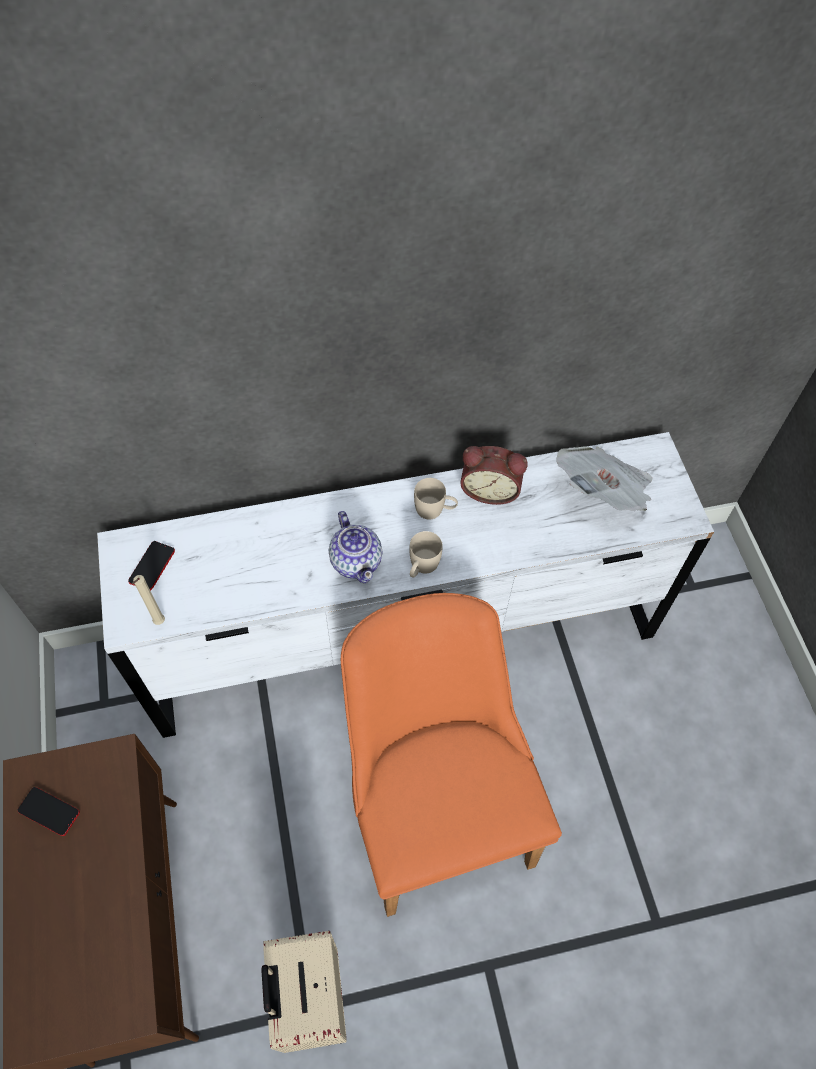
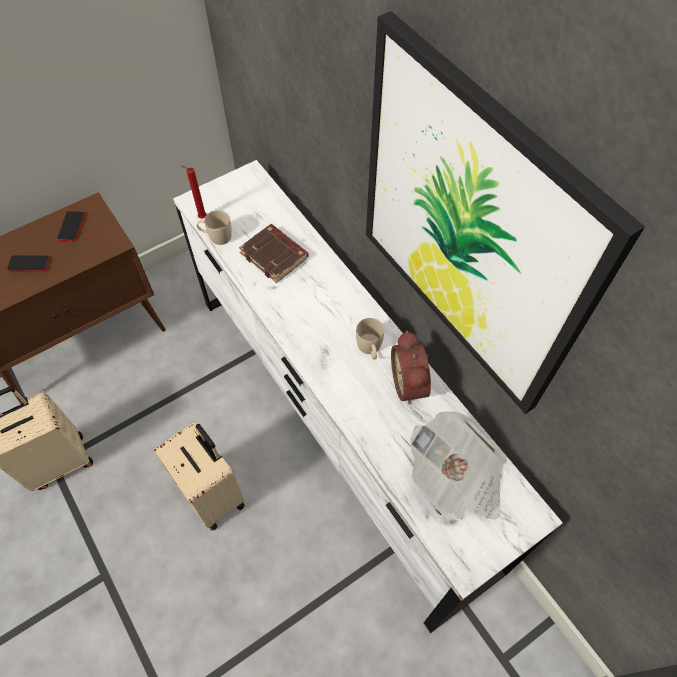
camera: 70 degrees right, 0 degrees up
(152, 566) = (242, 197): phone -> phone (29, 264)
(158, 623) = (201, 217): beige candle -> red candle
(265, 559) = (275, 256): none -> brown book
(356, 560) = (298, 312): teapot -> none
(421, 567) = (312, 357): beige mug -> beige mug (216, 236)
(434, 805) = (213, 494): orange chair -> beige suitcase
(490, 301) = (470, 228): none -> picture

